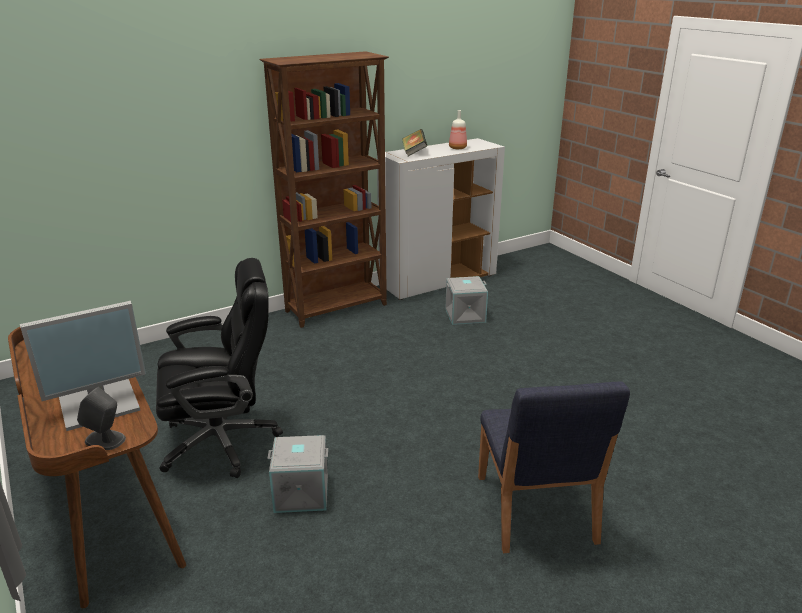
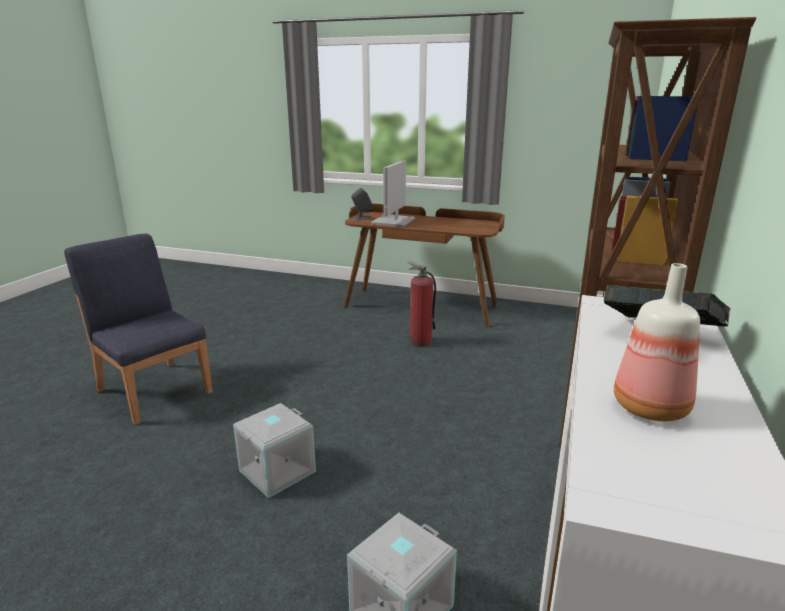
camera: 140 degrees right, 5 degrees down
(223, 441) = (420, 342): black office chair -> fire extinguisher
(302, 492) = (329, 342): grey storage box -> grey storage box (277, 472)

